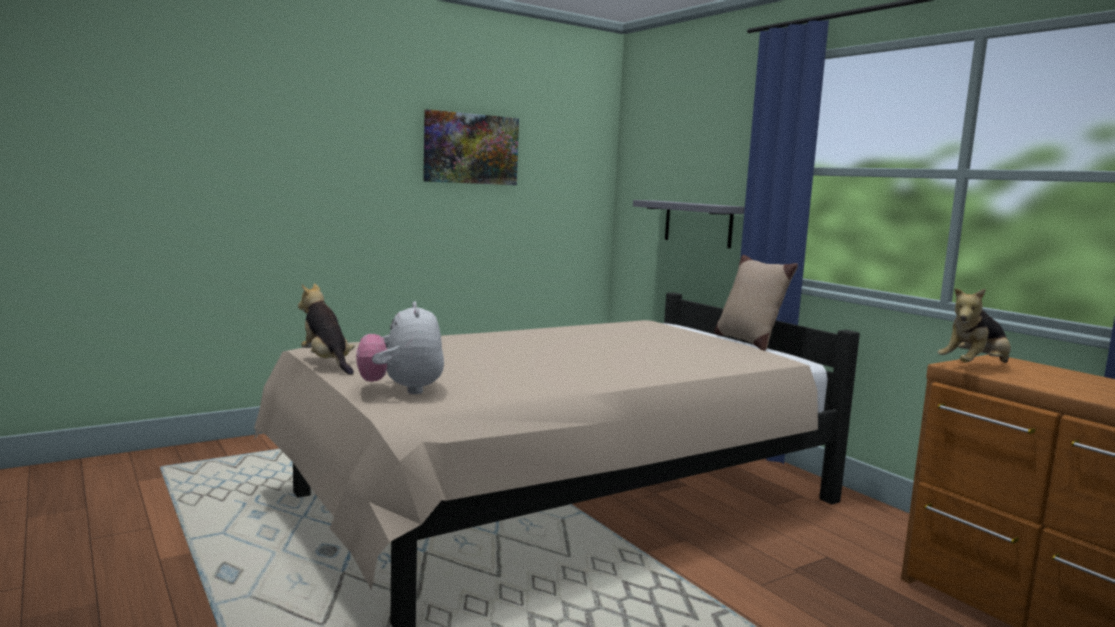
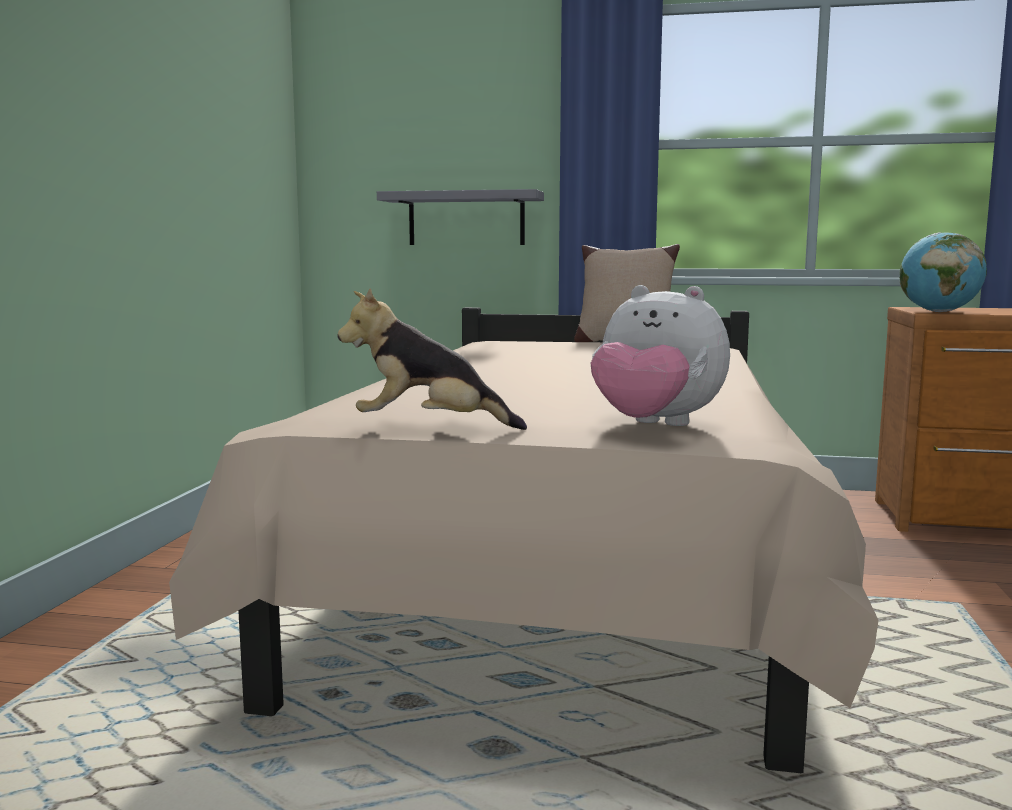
camera: 45 degrees left, 0 degrees up
(471, 149) = (169, 103): picture -> none
(975, 367) = (938, 312): plush toy -> globe

